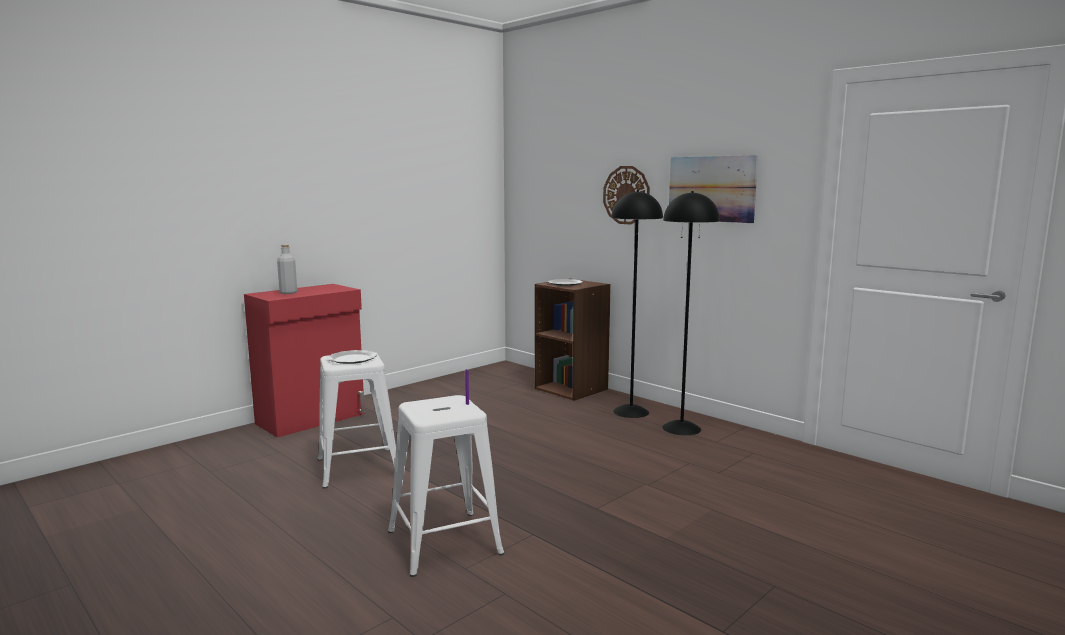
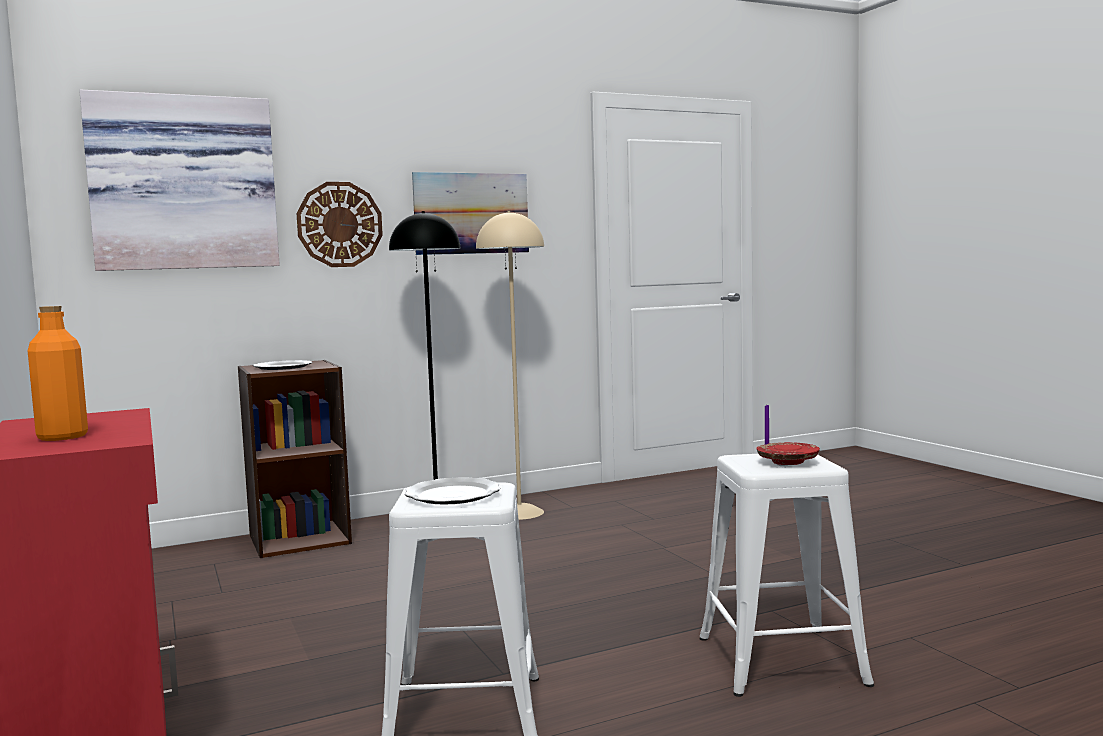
camera: 70 degrees left, 5 degrees down
(288, 292) = (62, 437): grey bottle -> orange bottle
(440, 409) = (787, 462): none -> red plate
(556, 169) = (183, 183): none -> picture
(681, 428) = (520, 513): black floor lamp -> beige floor lamp

